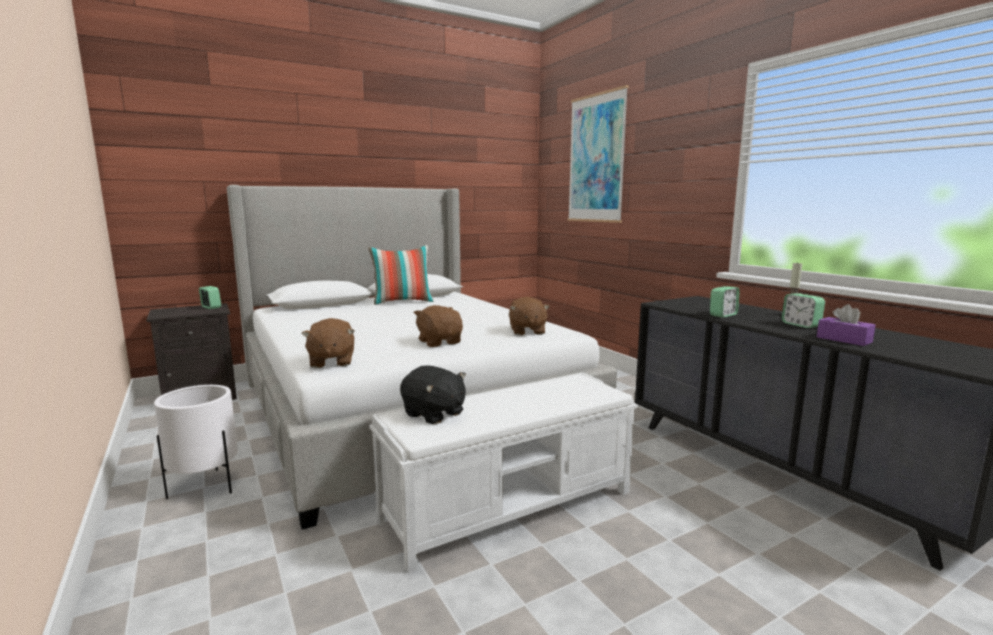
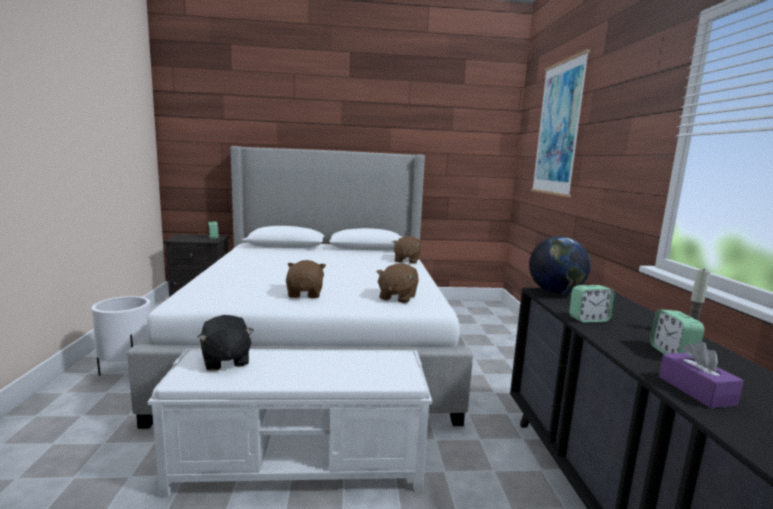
camera: 25 degrees right, 0 degrees up
(331, 362) = (197, 296): brown plush toy -> brown plush toy (406, 260)
(402, 302) = (348, 251): pillow -> none
(670, 303) = (555, 293): none -> globe

